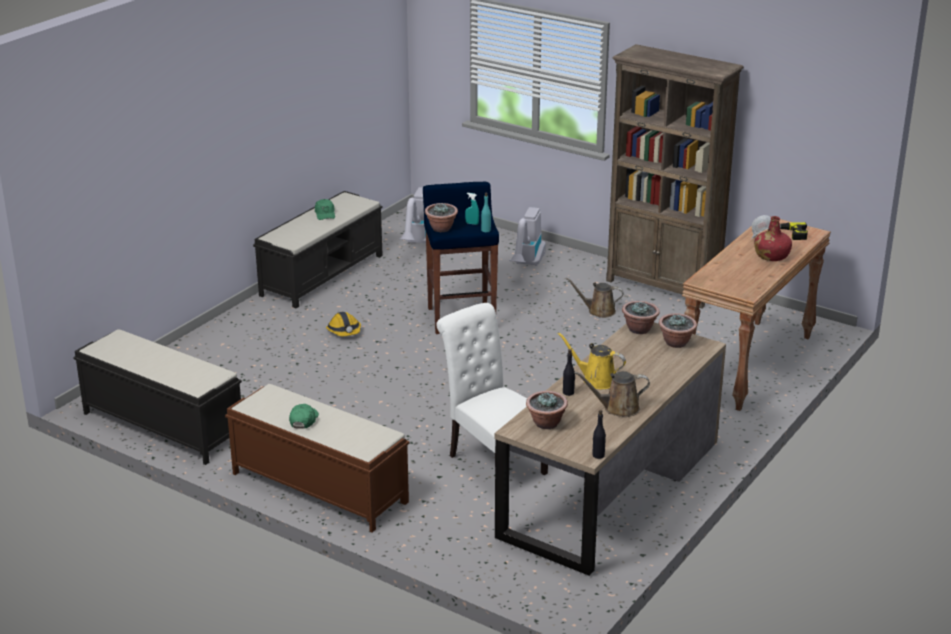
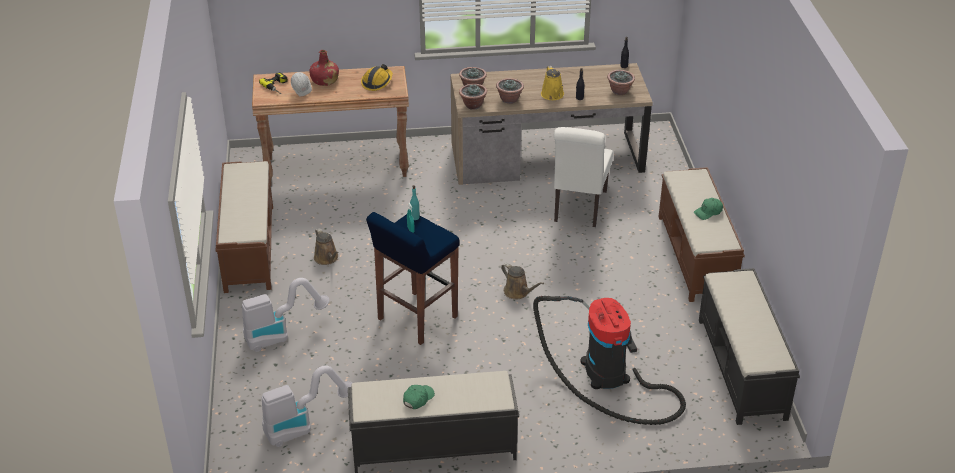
camera: 130 degrees left, 10 degrees up
(264, 364) = (608, 376): none -> vacuum cleaner
(344, 331) = (511, 366): hard hat -> hard hat (377, 82)
(441, 228) = (438, 239): potted plant -> potted plant (509, 99)
(617, 408) = (572, 78): brown watering can -> brown watering can (518, 292)
(663, 287) = (249, 247): brown bookcase -> brown bench

